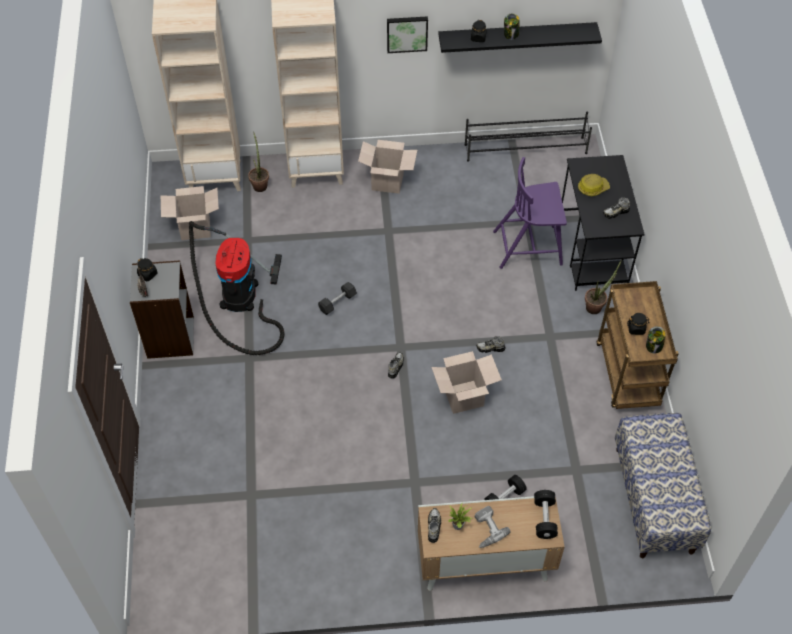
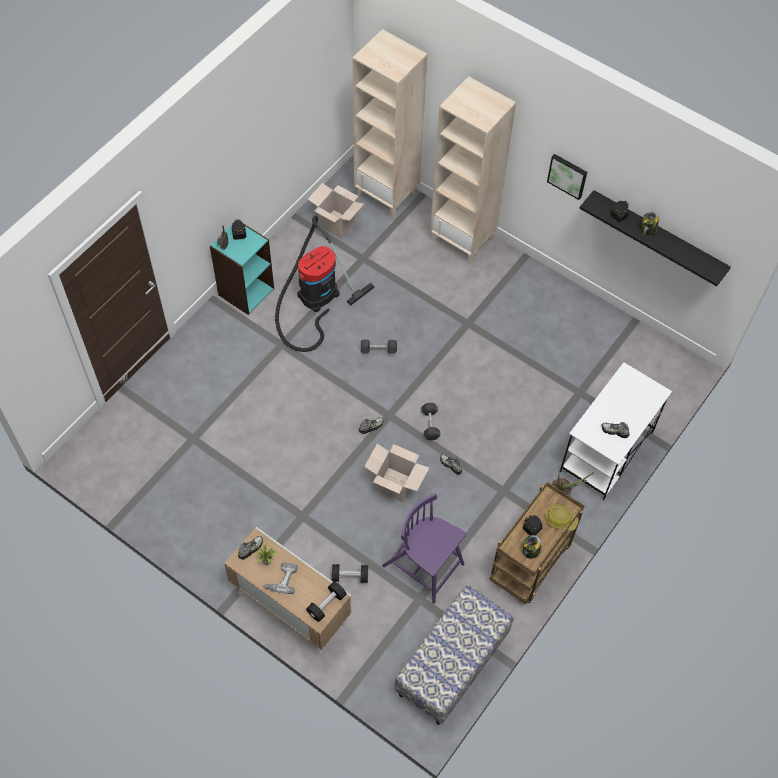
camera: 40 degrees right, 5 degrees up
(170, 337) = (245, 291): grey bookcase -> turquoise bookcase
(260, 184) = (412, 222): potted plant -> none
(387, 182) = (505, 285): cardboard box -> none
(441, 329) = (430, 424): none -> black dumbbell
(526, 149) = (640, 335): black shoe rack -> none
(529, 247) = (559, 413): purple chair -> purple chair (424, 566)
(592, 188) = (617, 399): hard hat -> hard hat (560, 519)
(593, 251) = (606, 452): black desk -> white desk

